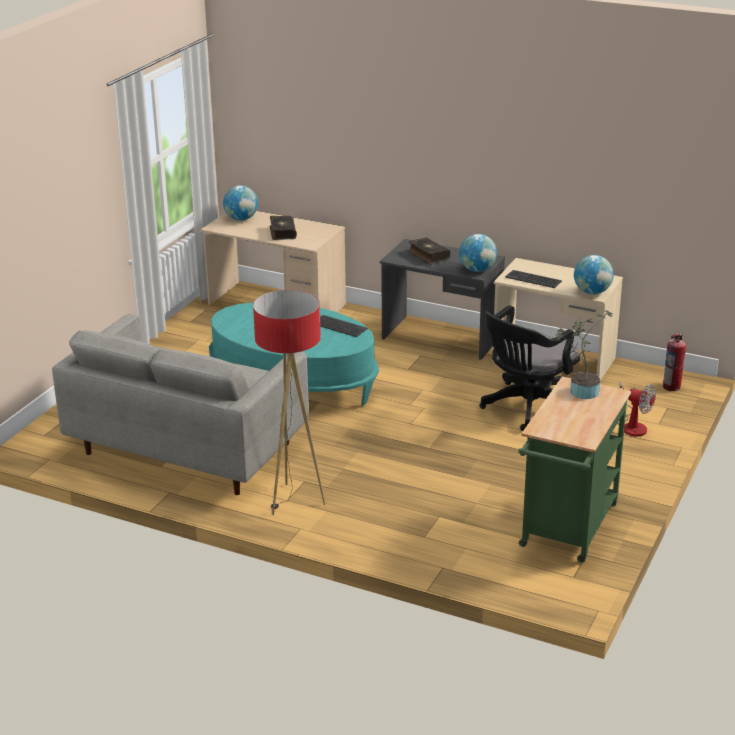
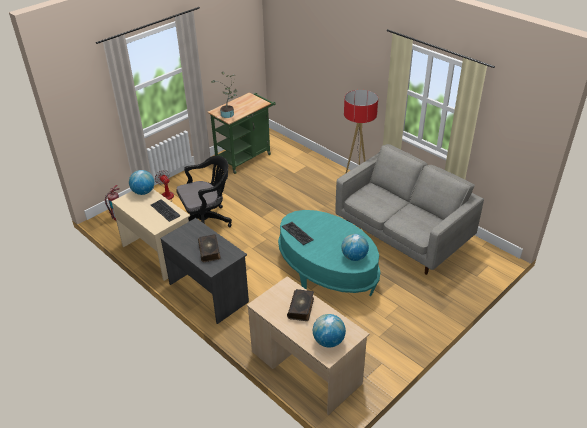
camera: 160 degrees left, 10 degrees up
(477, 270) = (190, 227): globe -> globe (354, 257)

